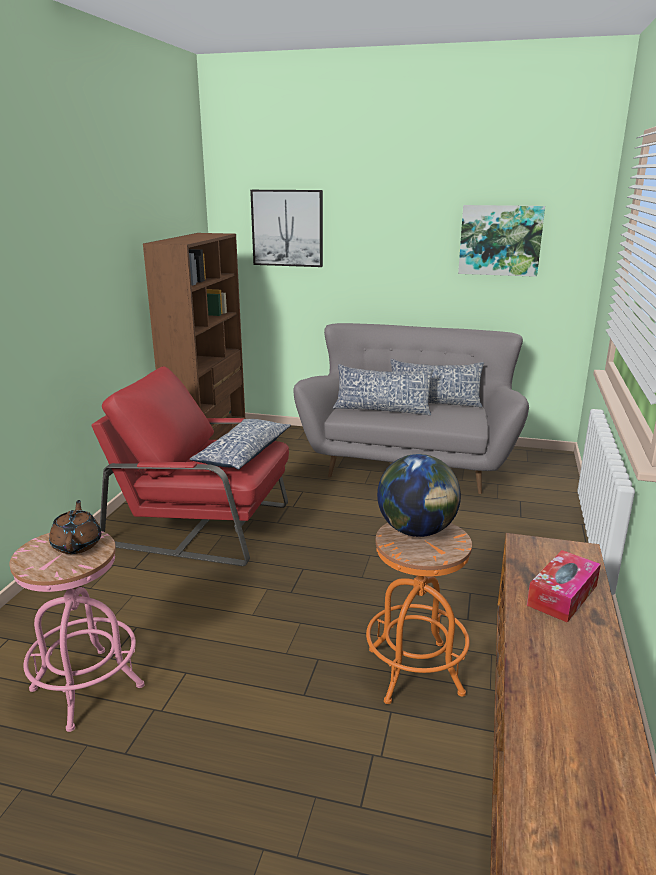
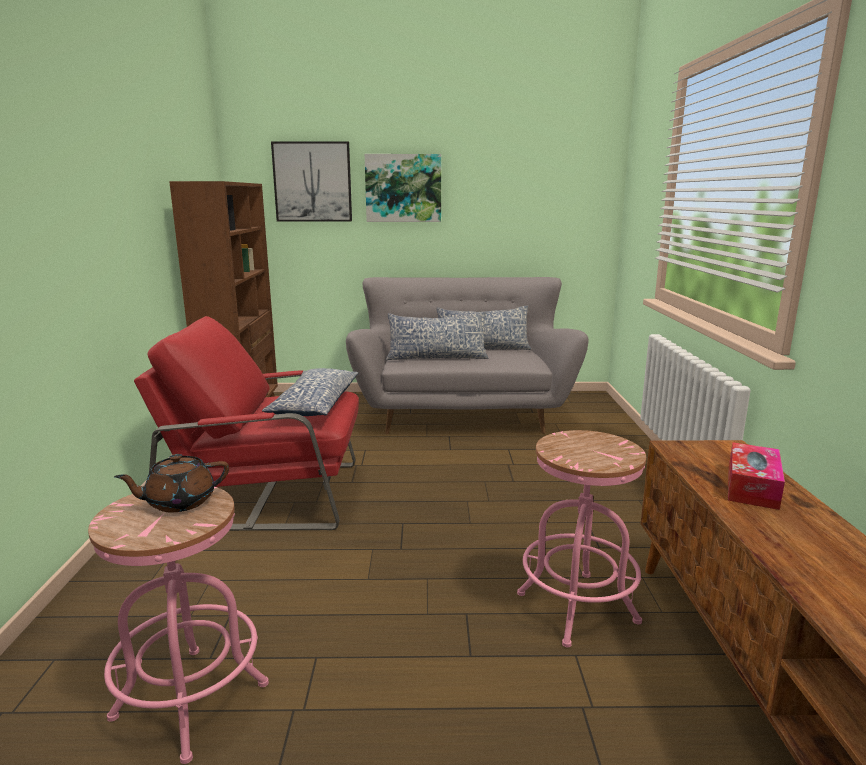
camera: 15 degrees left, 5 degrees down
(77, 544) = (179, 502): brown teapot -> brown teapot turned 90 degrees counterclockwise
(415, 671) = (577, 607): orange stool -> pink stool
(417, 531) = (577, 443): globe -> none
(500, 240) = (528, 189): picture -> picture (403, 188)

